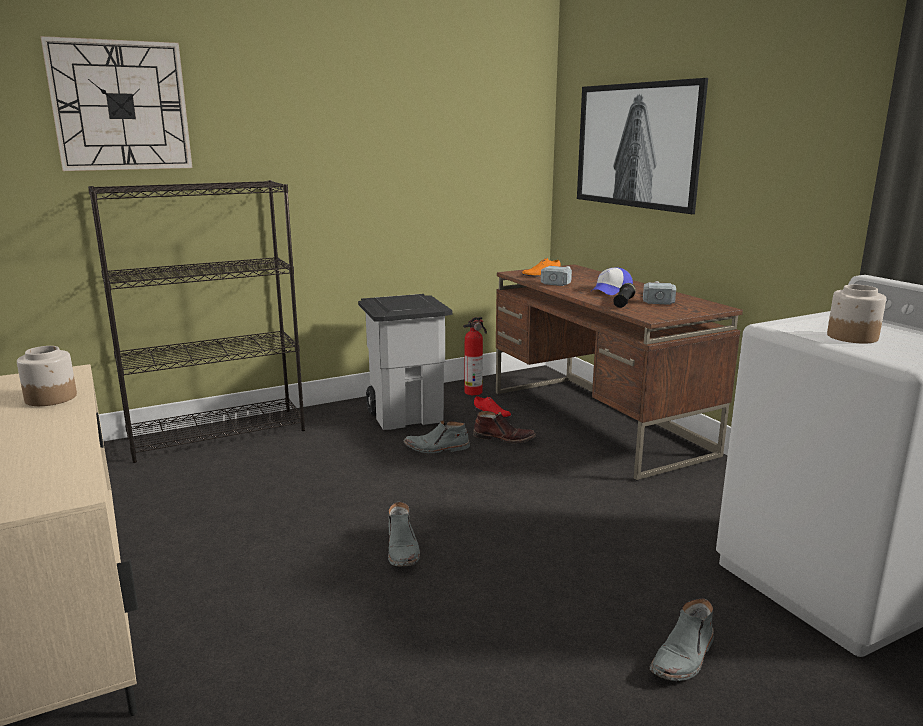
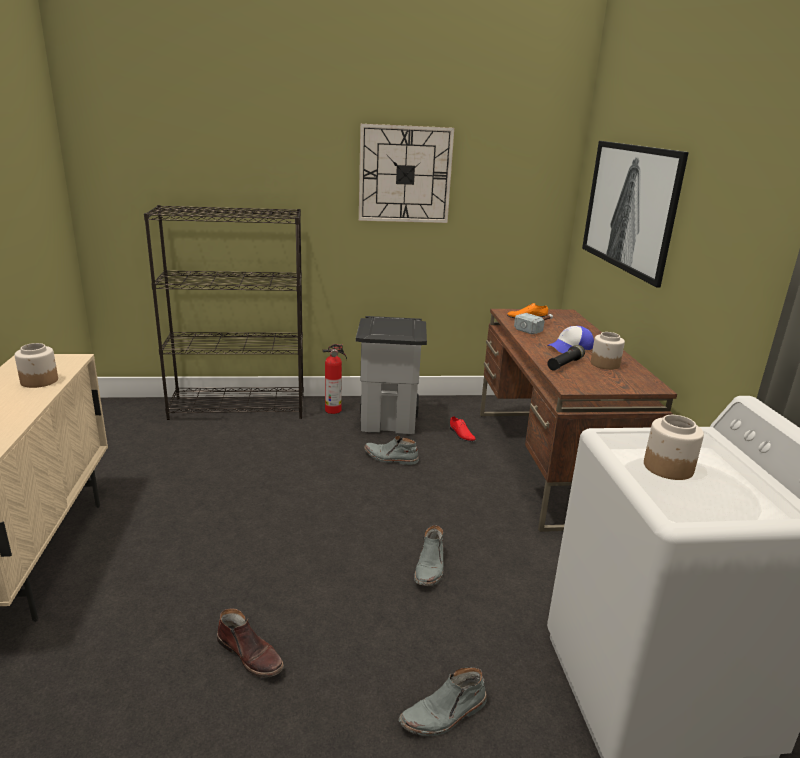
camera: 20 degrees right, 5 degrees up
(120, 106) = (184, 143): wall clock -> wall clock (405, 174)
(403, 550) = (296, 544): grey boot -> grey boot (430, 567)
(474, 392) = (462, 410): fire extinguisher -> fire extinguisher (334, 410)
(504, 438) = (454, 461): brown boot -> brown boot (251, 655)
(657, 298) = (605, 364): hammer -> jar

